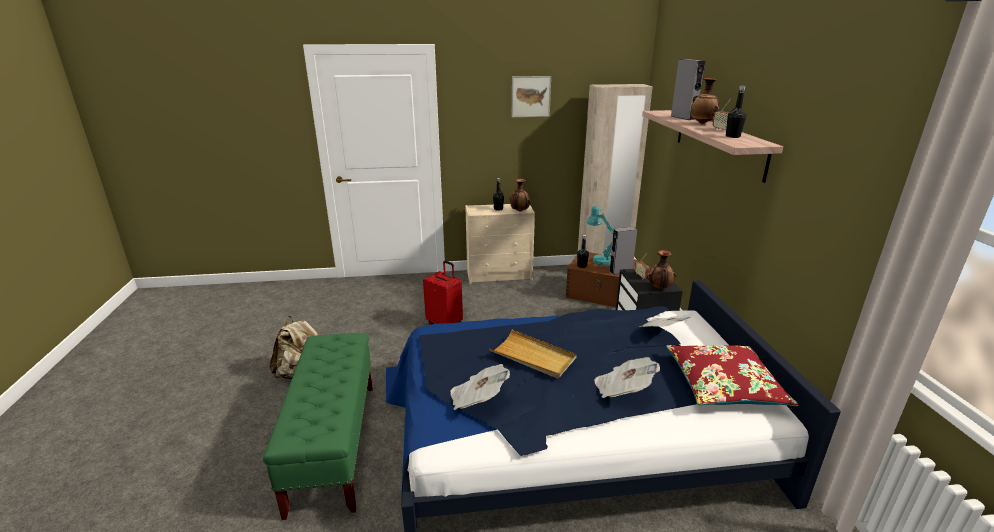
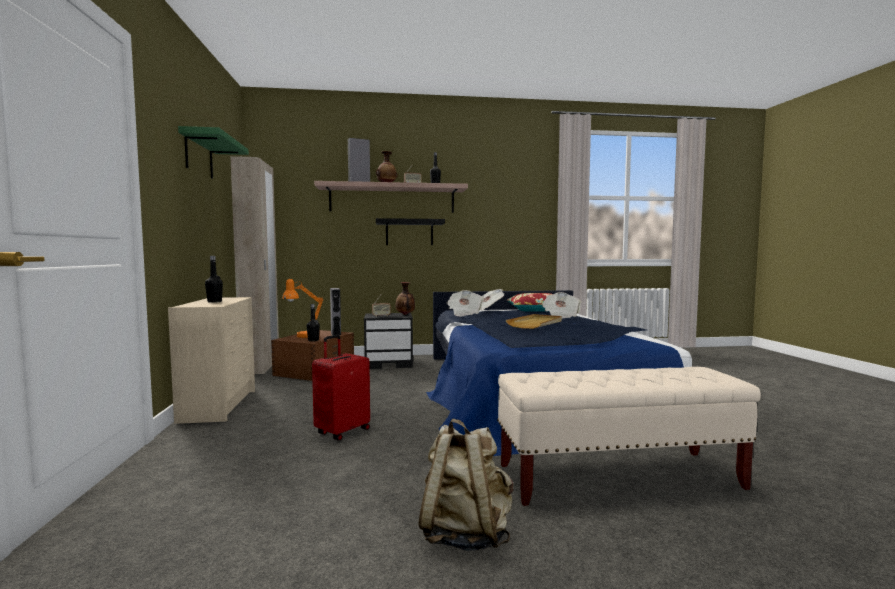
camera: 90 degrees left, 20 degrees down
(334, 445) = (619, 477): green bench -> beige bench
(478, 399) = (601, 334): newspaper -> newspaper (464, 314)
(519, 211) = (237, 299): vase -> none
(531, 96) = (199, 155): picture -> green shelf
(599, 259) = (302, 336): turquoise table lamp -> orange table lamp
(722, 193) = (409, 232): none -> black shelf

